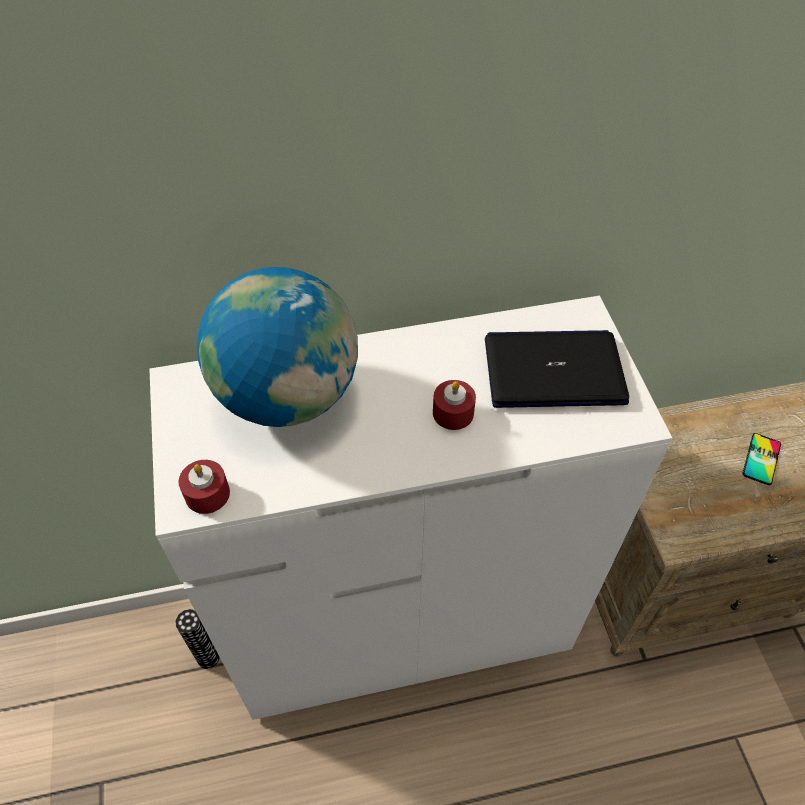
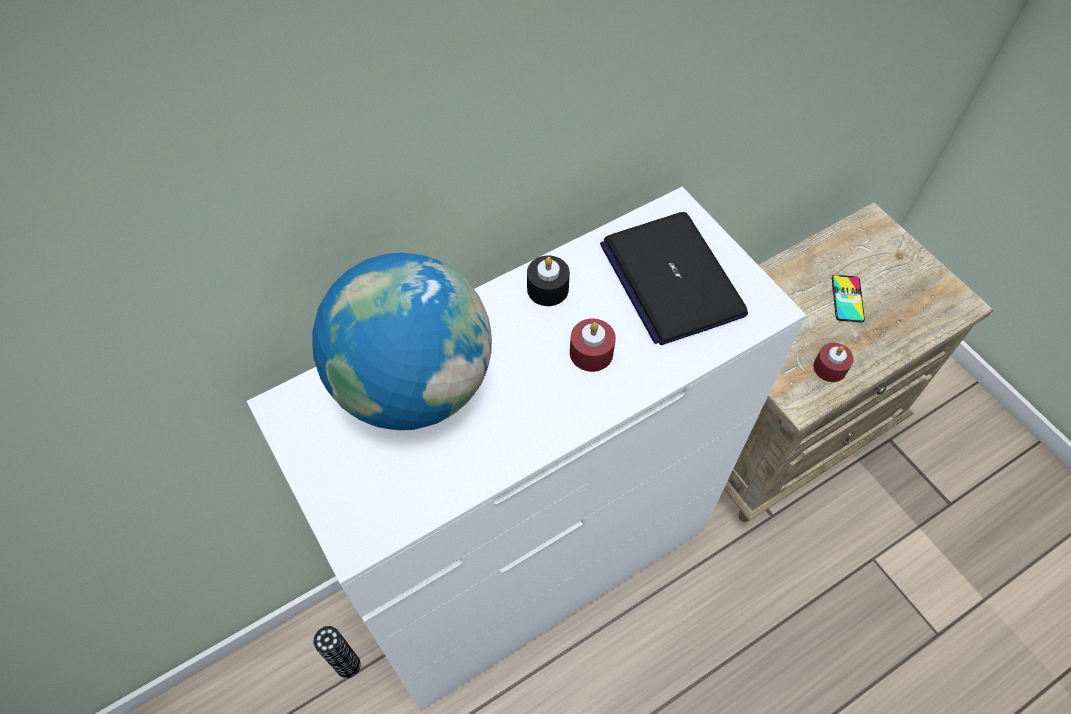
camera: 20 degrees left, 5 degrees up
(207, 494) = (376, 520): red candle -> red candle (829, 368)
(438, 349) = (547, 289): none -> black candle
(554, 371) = (671, 279): laptop -> laptop turned 90 degrees counterclockwise

